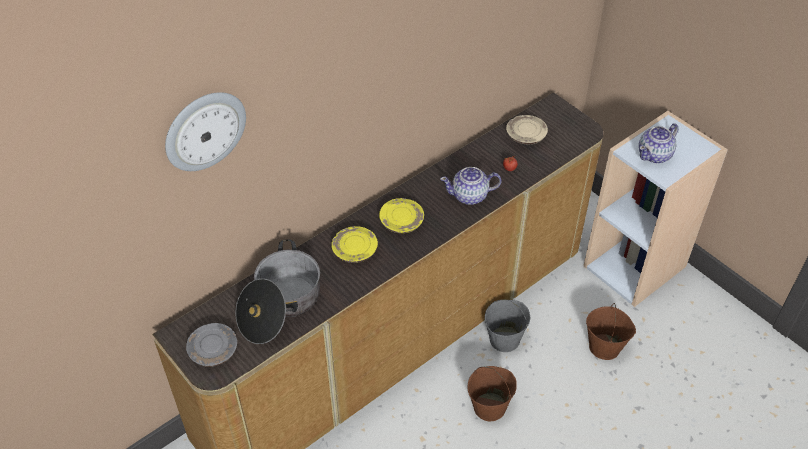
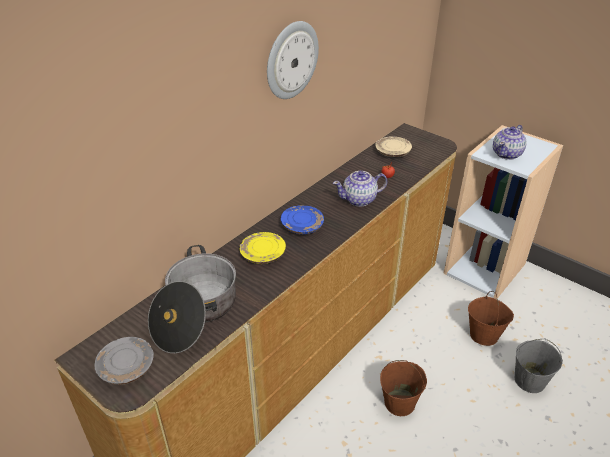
camera: 10 degrees left, 10 degrees down
(204, 130) = (97, 101): wall clock -> wall clock (291, 60)
(401, 221) = (302, 226): yellow plate -> blue plate
(504, 339) = (396, 340): grey bucket -> grey bucket (529, 380)

